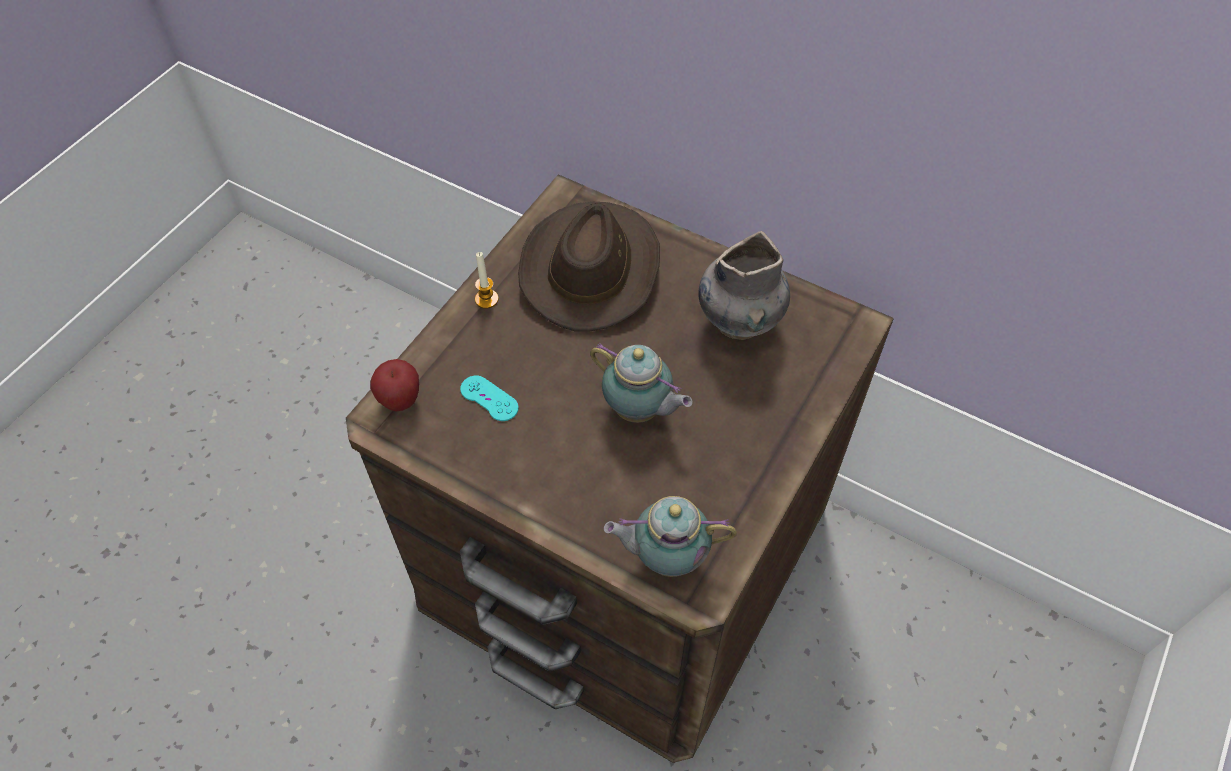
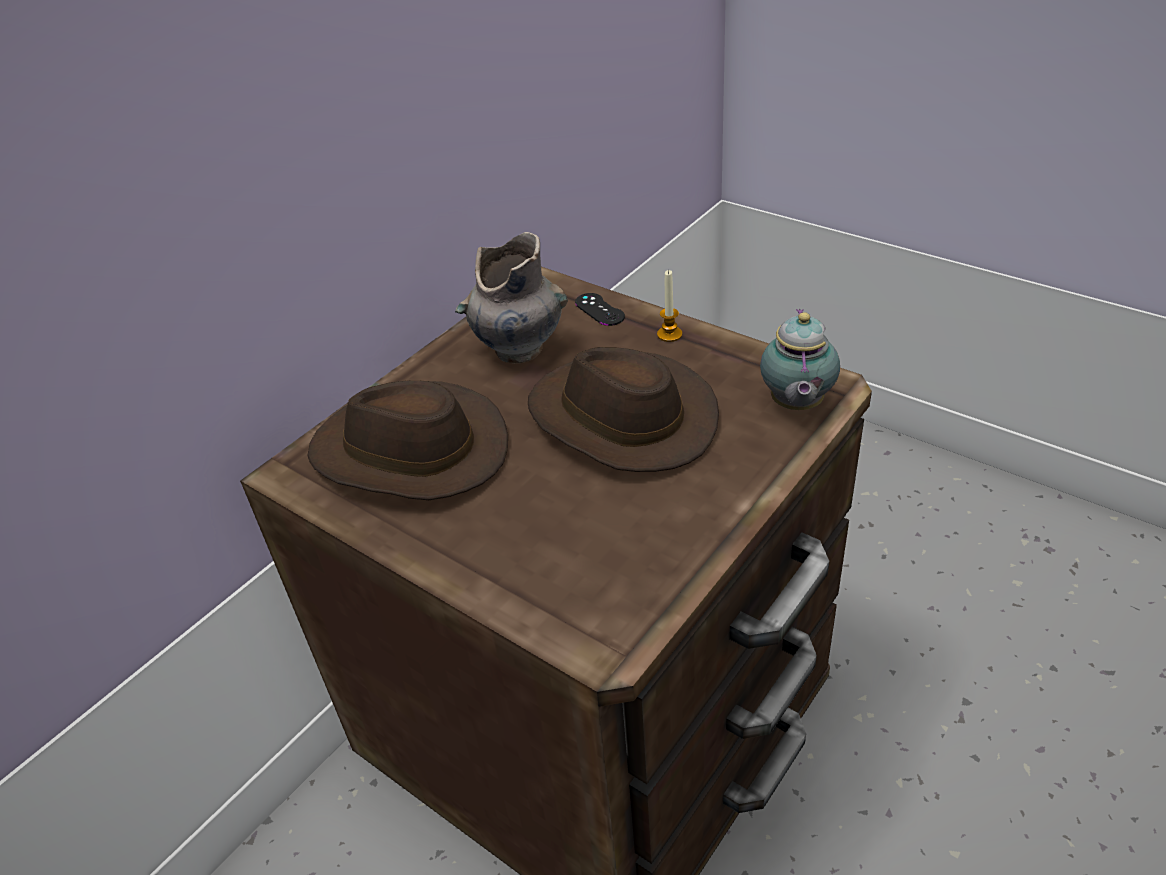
camera: 80 degrees left, 15 degrees down
(400, 401) = (578, 628): apple -> none
(486, 299) = (429, 545): candle -> candle (669, 334)
(489, 398) = (587, 539): turquoise game controller -> none
(639, 411) = (620, 419): teapot -> brown hat
(814, 380) = (599, 309): none -> black game controller

